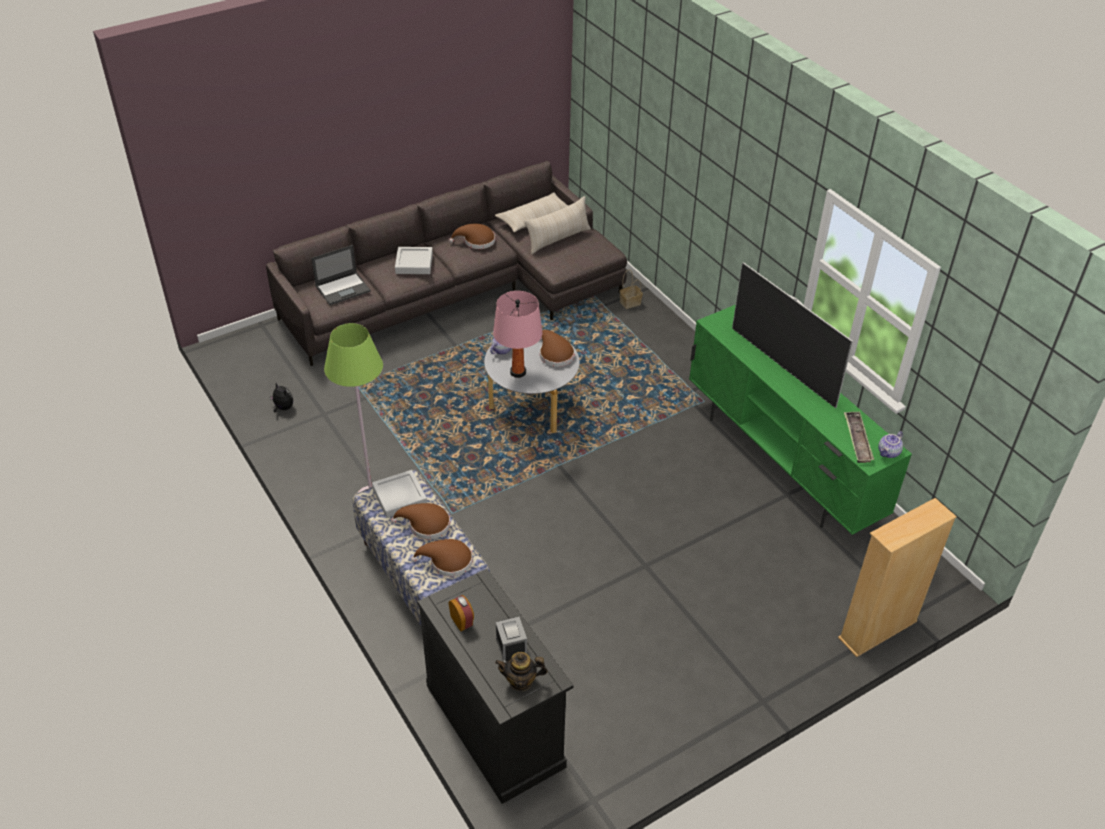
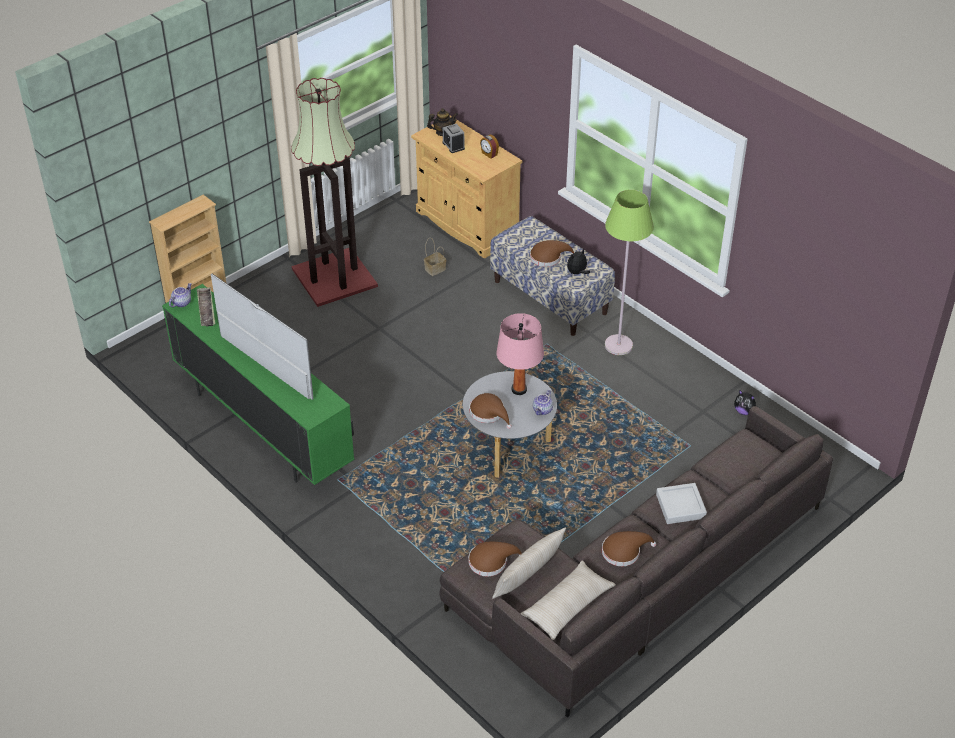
camera: 170 degrees right, 0 degrees up
(343, 288) = (738, 461): laptop -> none
(399, 497) = (577, 273): grey tray -> plush toy
(447, 561) = (522, 237): brown hat -> brown hat (491, 561)
(495, 725) = (467, 224): black cabinet -> beige cabinet
(629, 303) = (432, 596): basket -> basket (435, 269)
(697, 656) = (335, 276): none -> floor lamp

